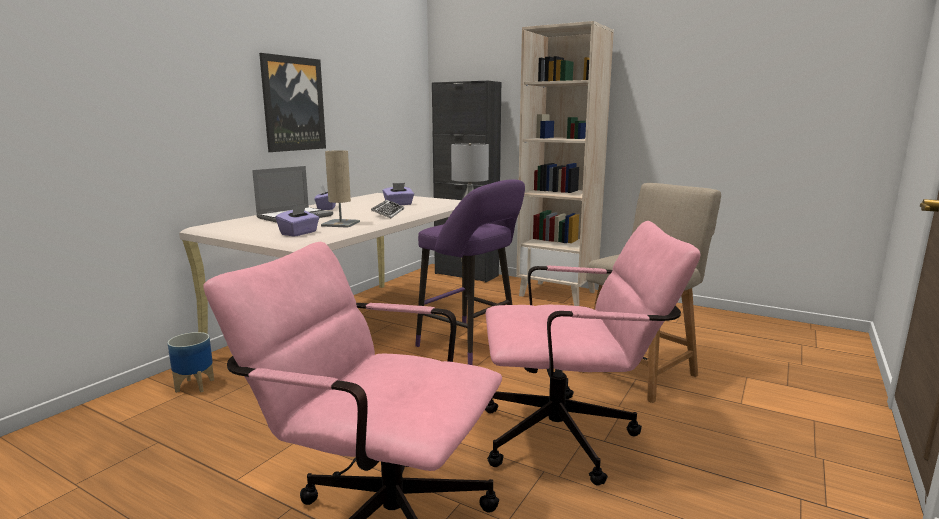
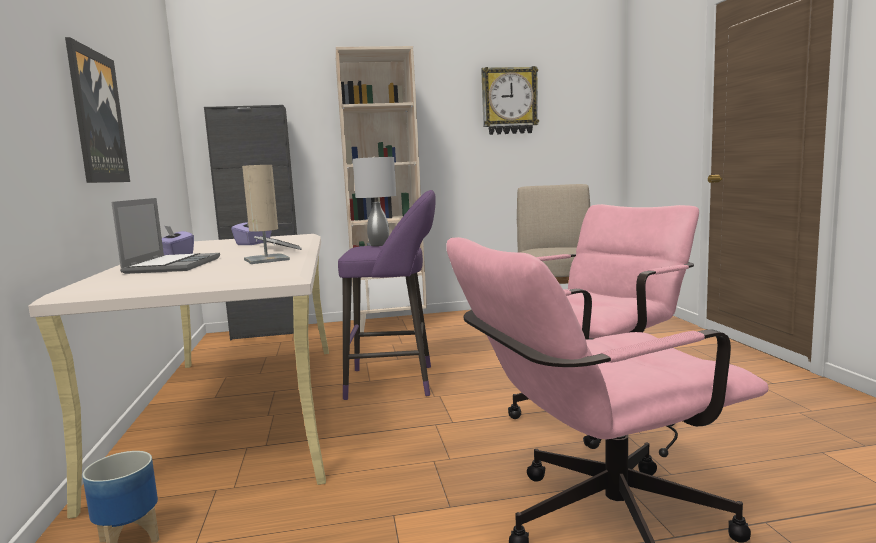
camera: 40 degrees left, 5 degrees down
(299, 233) = (255, 270): purple tissue box -> none
(733, 72) = (509, 101): none -> wall clock

